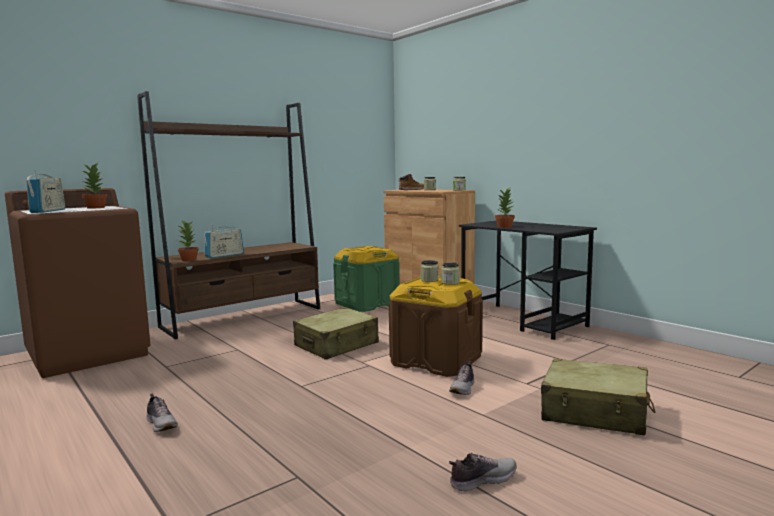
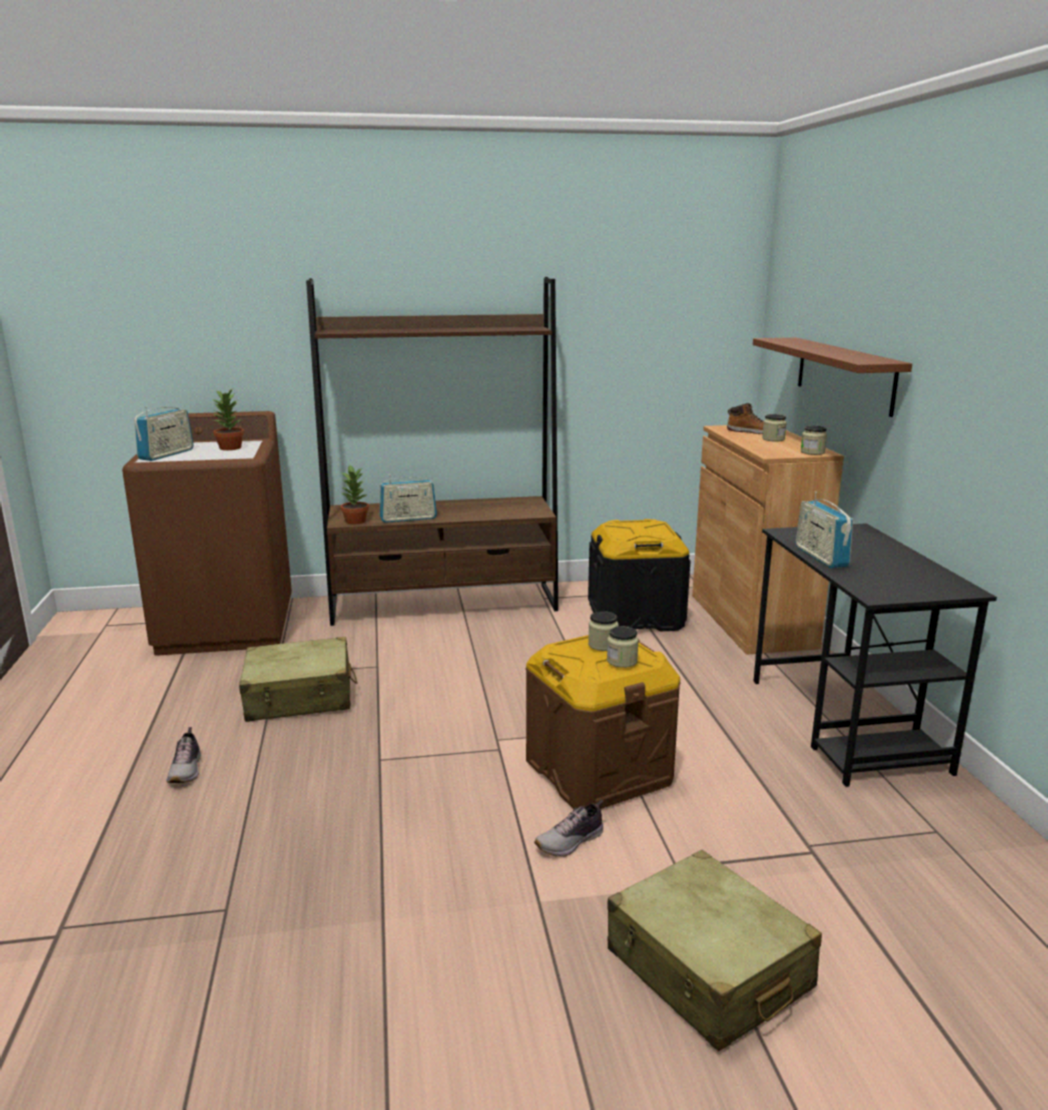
camera: 30 degrees right, 10 degrees up
(337, 345) = (501, 694): beige suitcase -> beige suitcase (300, 697)
(367, 304) = (635, 616): green storage box -> black storage box
(465, 150) = (844, 374): none -> brown shelf
(481, 480) = (403, 1014): shoe -> none
(505, 227) = (820, 557): potted plant -> radio

